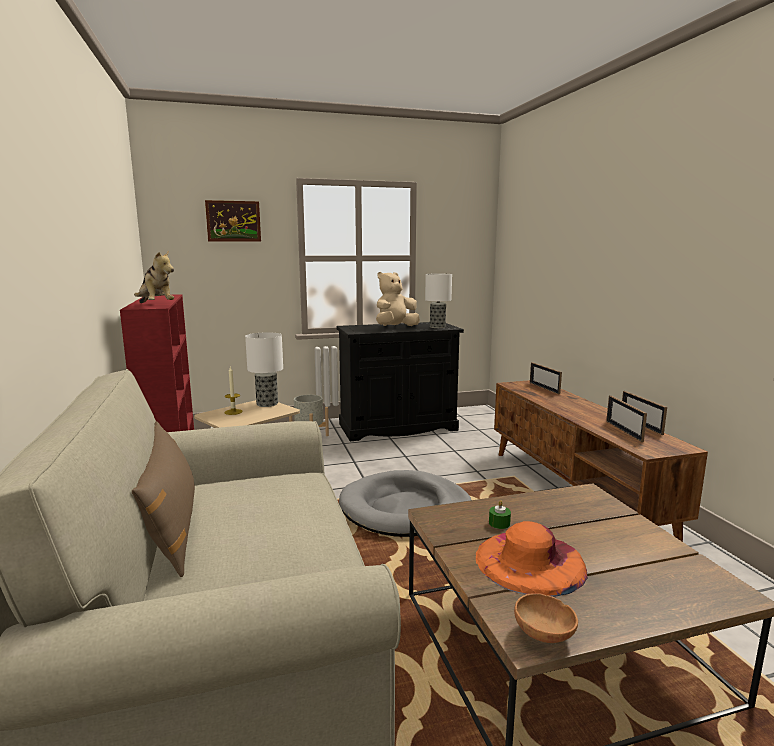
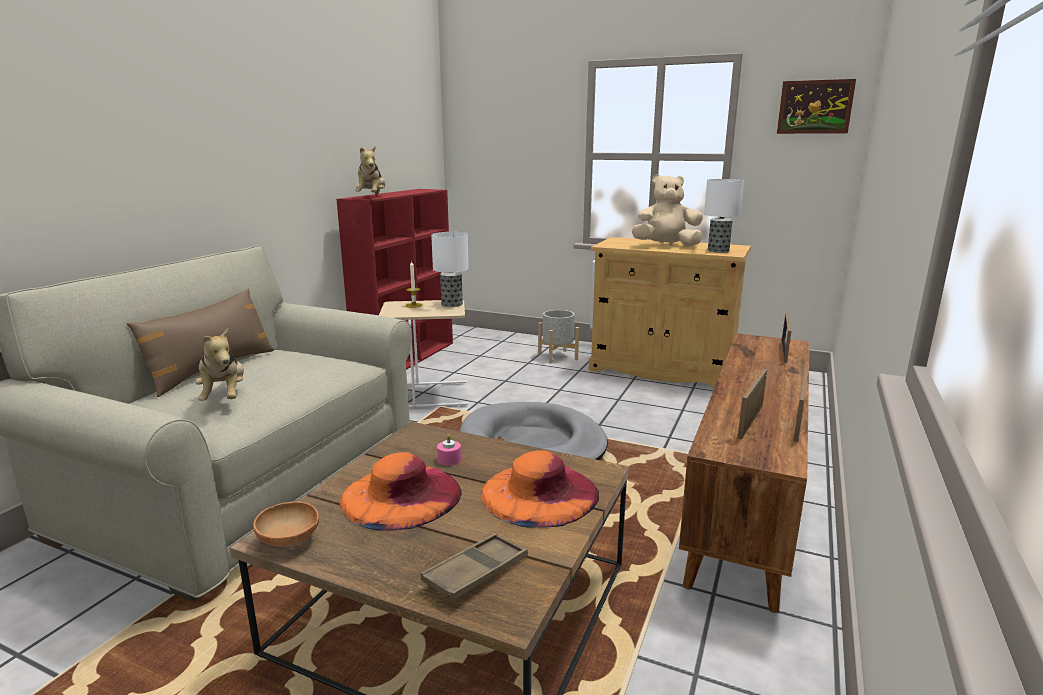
camera: 40 degrees right, 5 degrees up
(233, 221) = (522, 114): picture -> picture (815, 107)
(269, 544) = (225, 397): none -> plush toy
(398, 427) = (662, 370): black cabinet -> beige cabinet
(499, 523) = (449, 459): green candle -> pink candle
(593, 519) = (539, 493): none -> orange hat
(675, 582) = (476, 572): none -> brown tray

